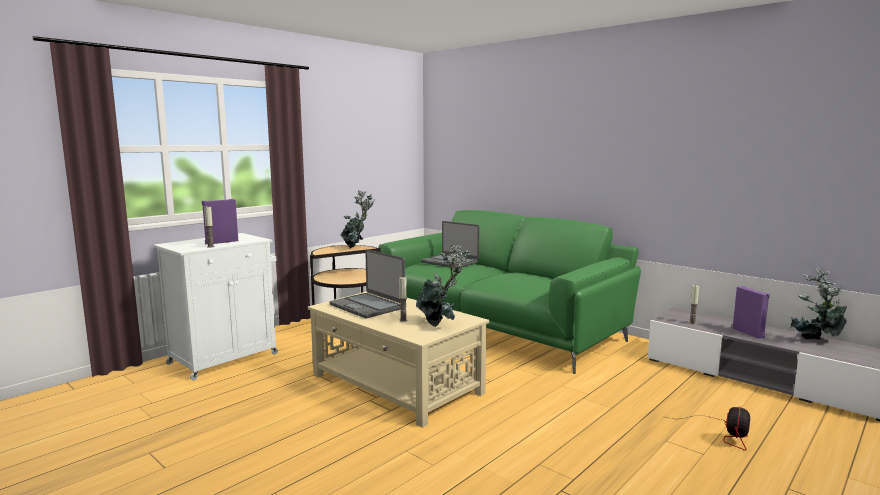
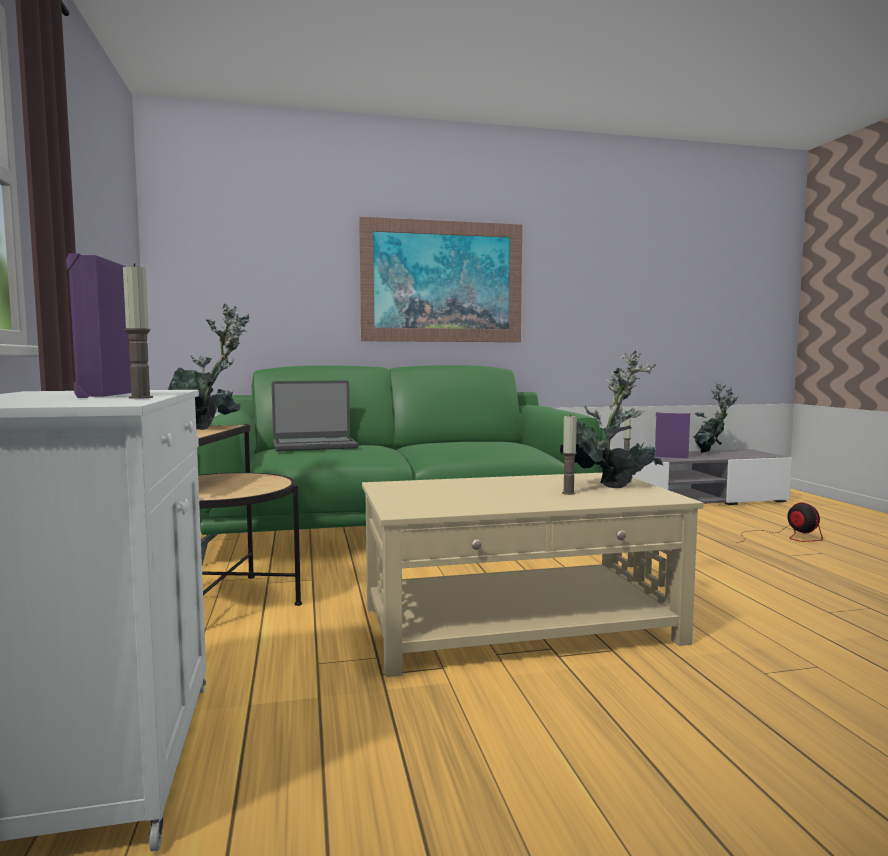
camera: 55 degrees left, 5 degrees down
(367, 306) = (459, 495): laptop -> none
(574, 155) = (442, 282): none -> picture

